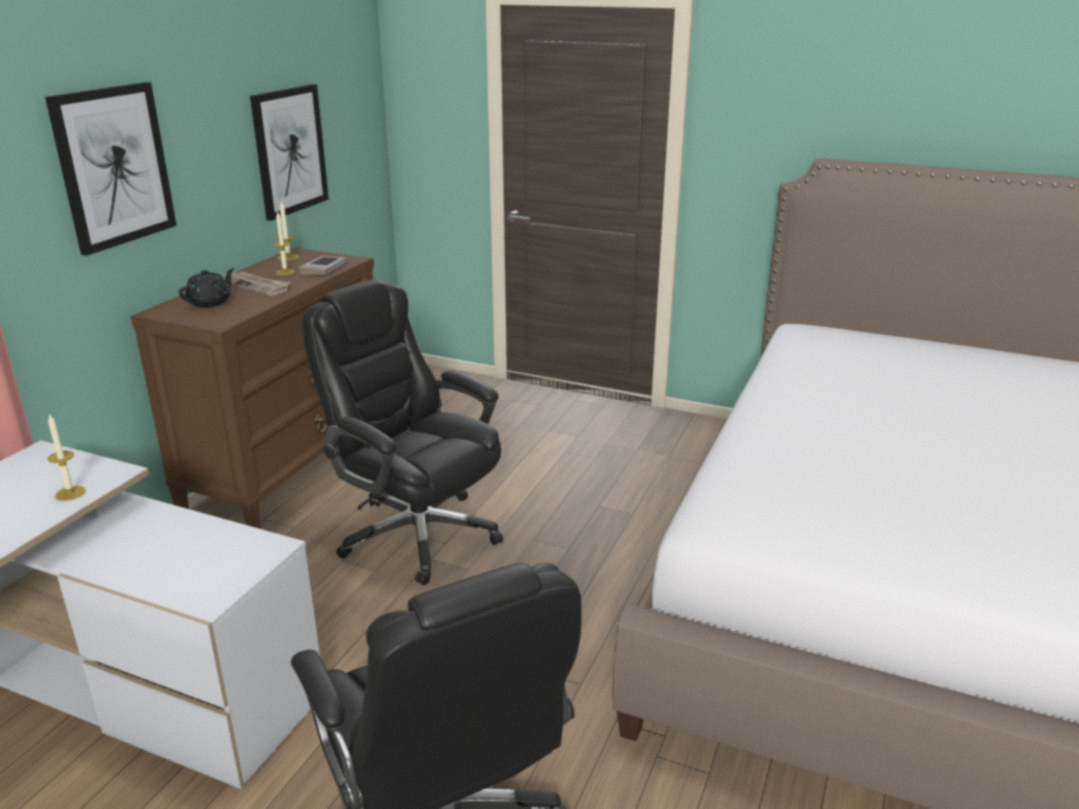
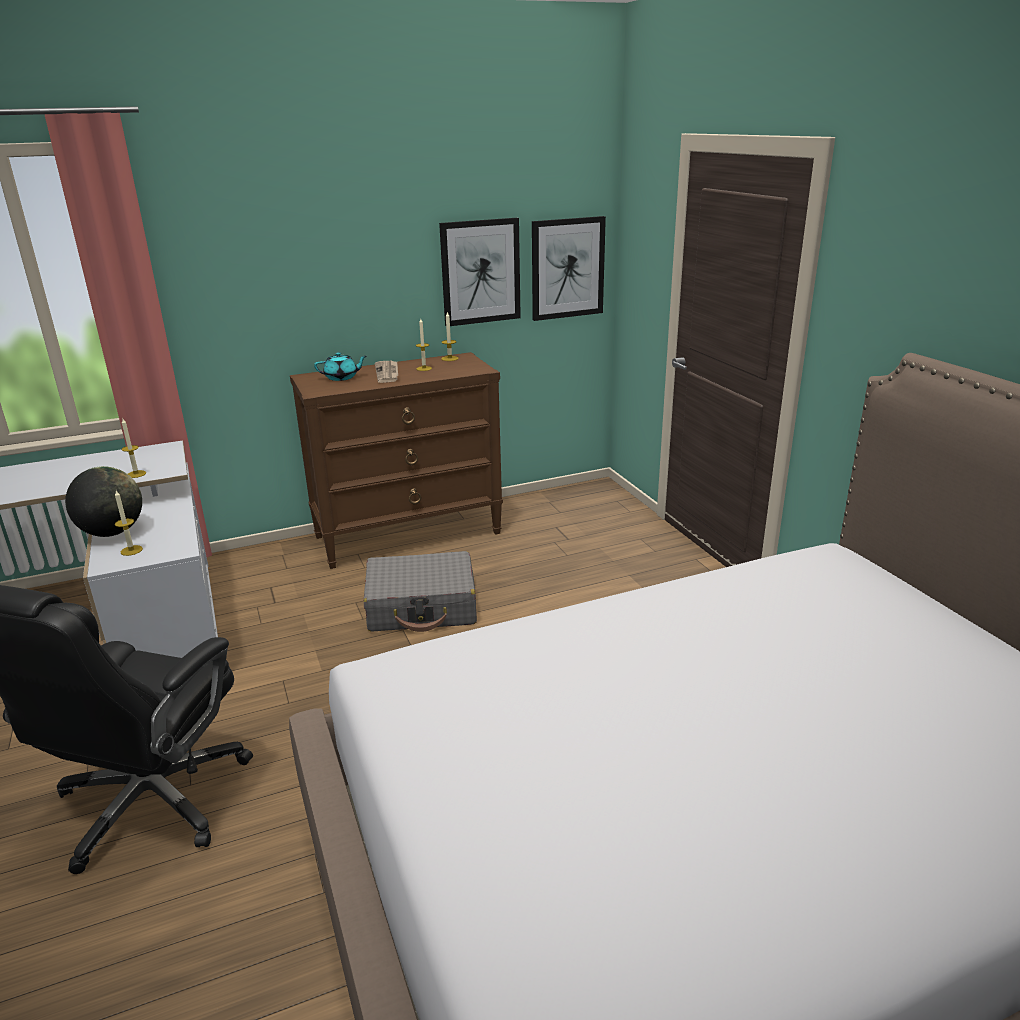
camera: 45 degrees right, 0 degrees up
(113, 166) = (291, 265): picture -> picture (567, 268)
(132, 572) = (112, 532): none -> globe
(206, 574) = (131, 550): none -> candle
(210, 302) = (342, 377): black teapot -> turquoise teapot
(323, 269) = (449, 372): book -> none
(416, 533) = (422, 607): black office chair -> grey suitcase

